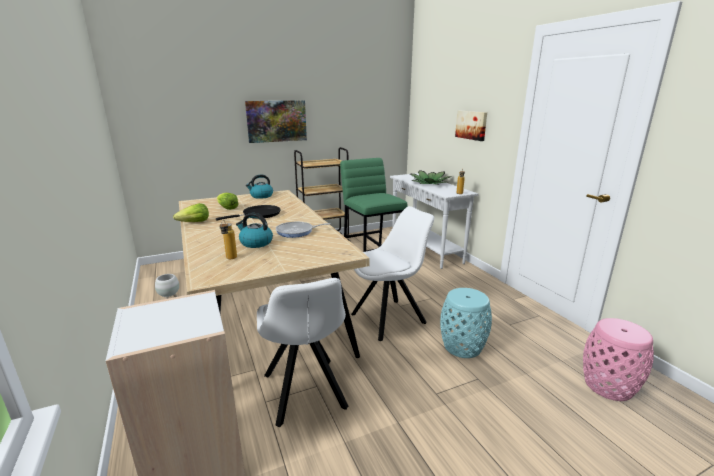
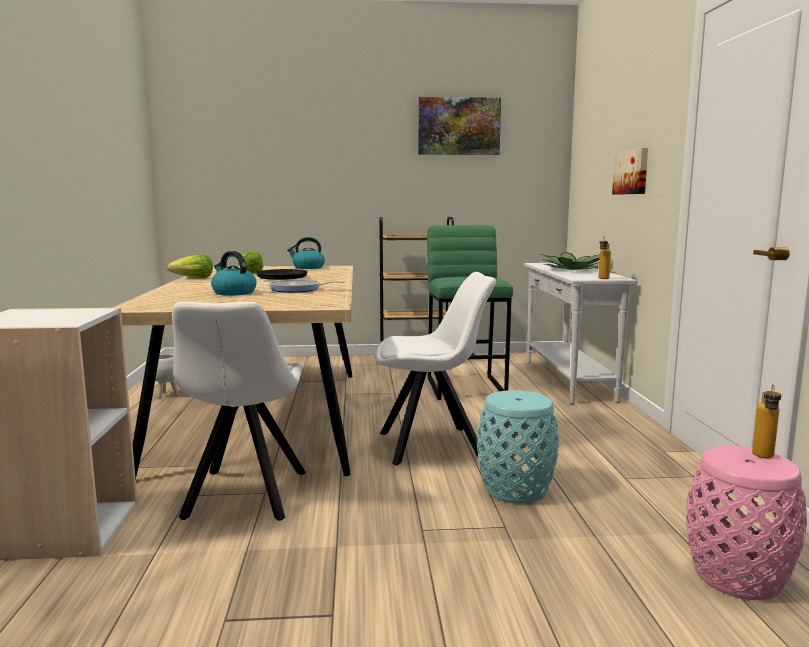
camera: 20 degrees right, 10 degrees down
(230, 259) = (183, 299): bottle -> bottle (763, 458)
(276, 121) = (359, 177): picture -> picture (459, 126)

